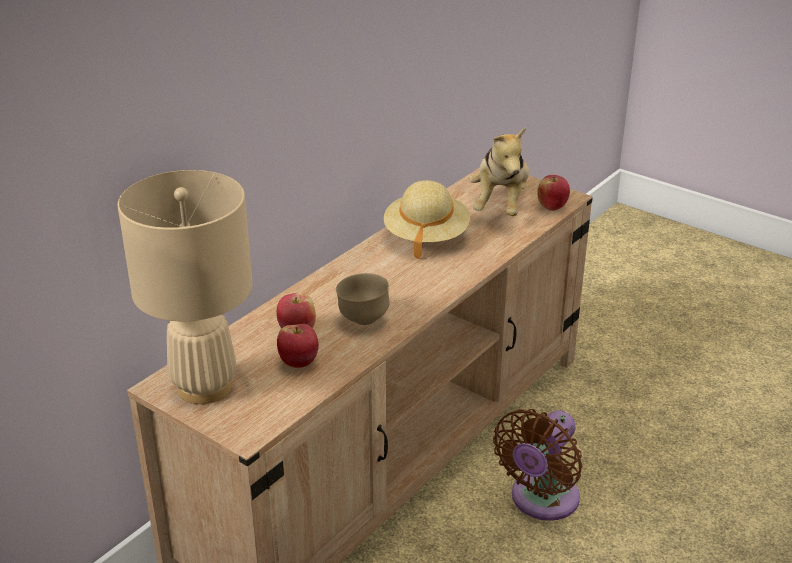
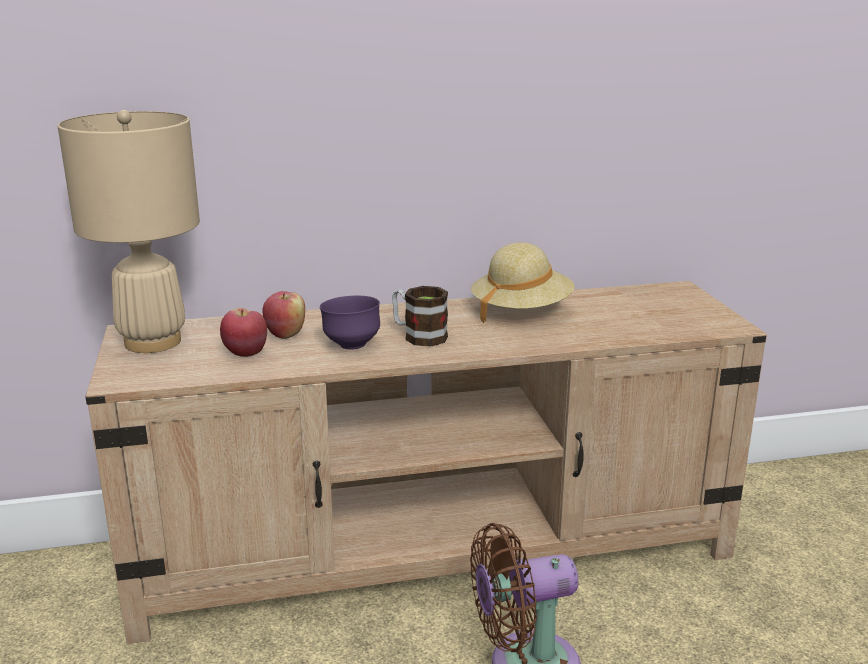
camera: 40 degrees right, 10 degrees down
(363, 320) = (351, 345): brown bowl -> purple bowl
(394, 290) = (418, 336): none -> mug
(500, 205) = (642, 311): plush toy -> none
(552, 207) = (698, 328): apple -> none

